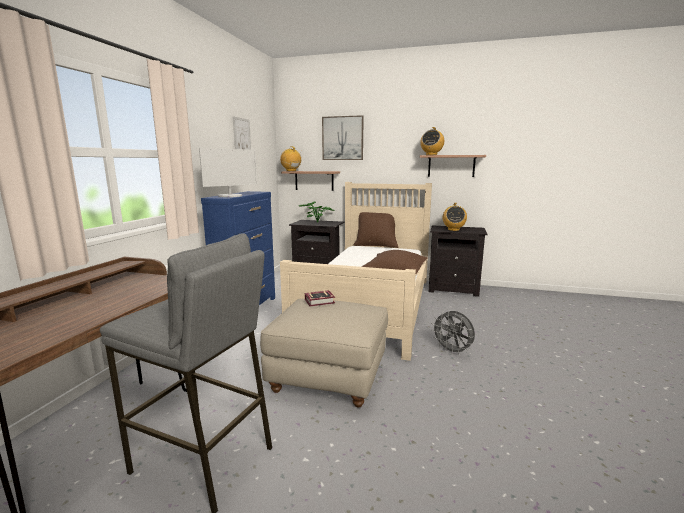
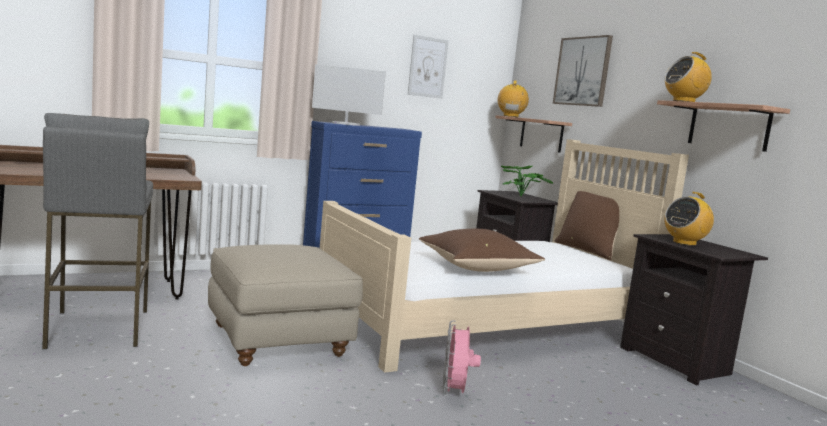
camera: 45 degrees right, 5 degrees down
(321, 301) = (302, 246): book -> none
(452, 351) = (454, 393): grey fan -> pink fan

